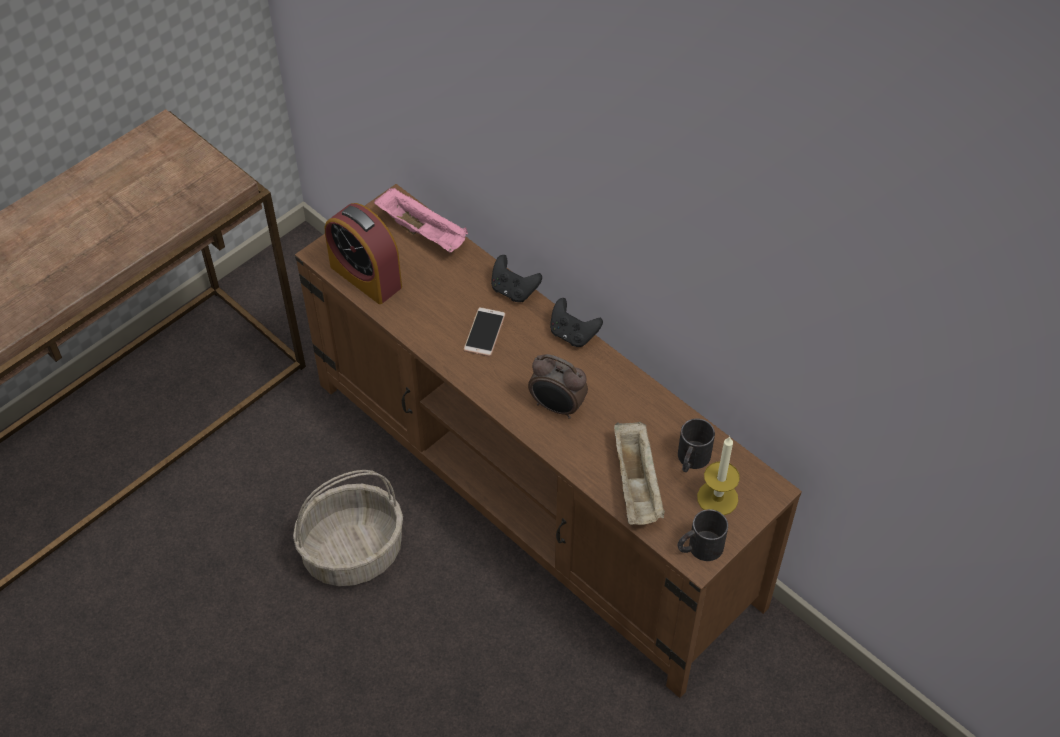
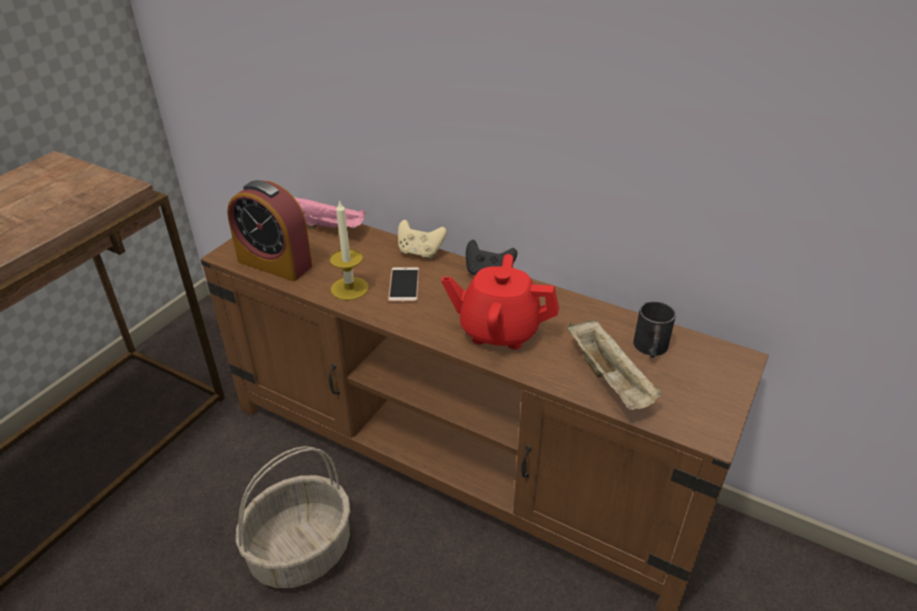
camera: 15 degrees left, 15 degrees down
(513, 290) = (420, 252): black game controller -> beige game controller
(557, 407) = (498, 330): alarm clock -> red teapot
(699, 548) = (705, 424): black mug -> none
(717, 498) = (695, 375): candle -> candle (349, 288)

